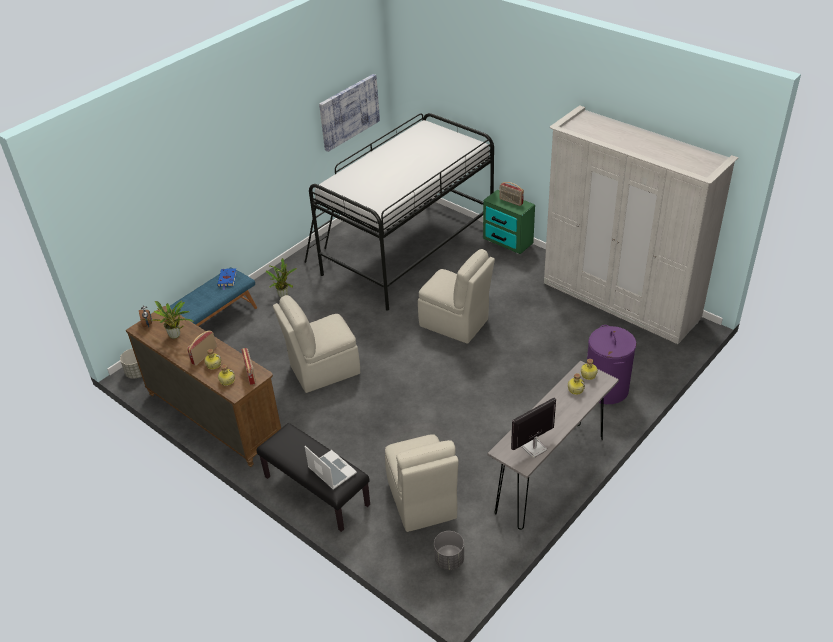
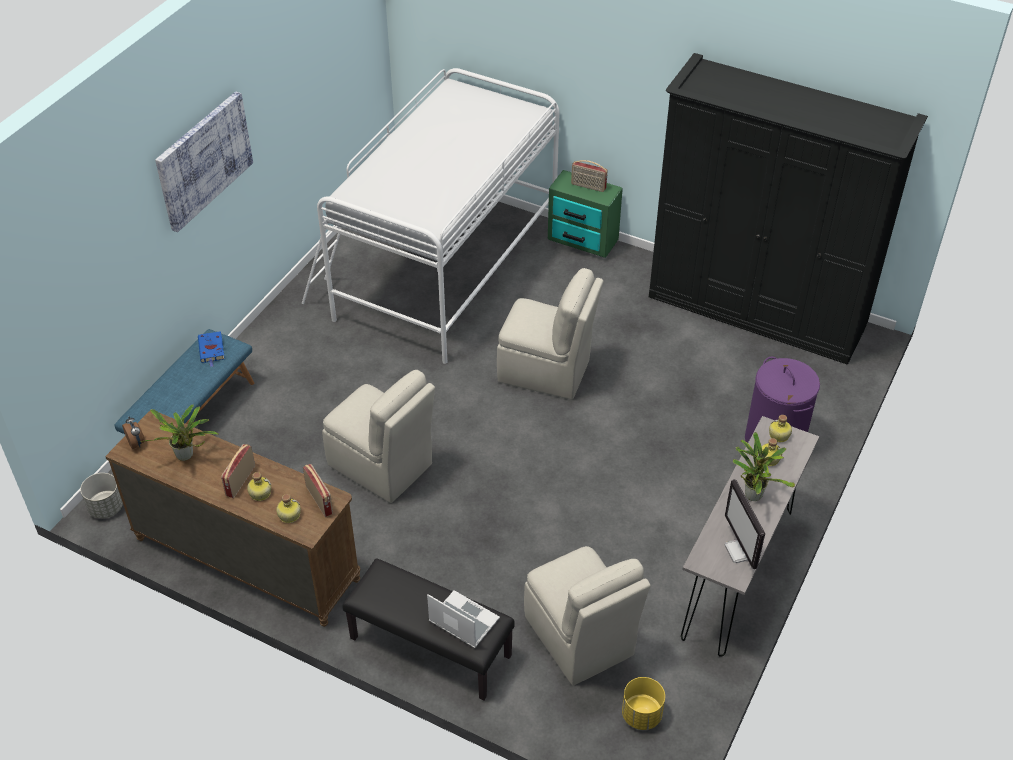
camera: 15 degrees left, 5 degrees up
(284, 294) = (287, 357): potted plant -> potted plant (753, 493)
(323, 370) = (382, 466): beige chair -> beige chair turned 105 degrees counterclockwise
(348, 111) = (341, 77): picture -> picture (203, 160)
(406, 251) = (444, 271): black bed -> white bed
(449, 560) = (641, 715): grey planter -> yellow planter
(534, 448) = (741, 551): monitor -> monitor turned 60 degrees counterclockwise
(620, 301) = (757, 311): white wardrobe -> black wardrobe

